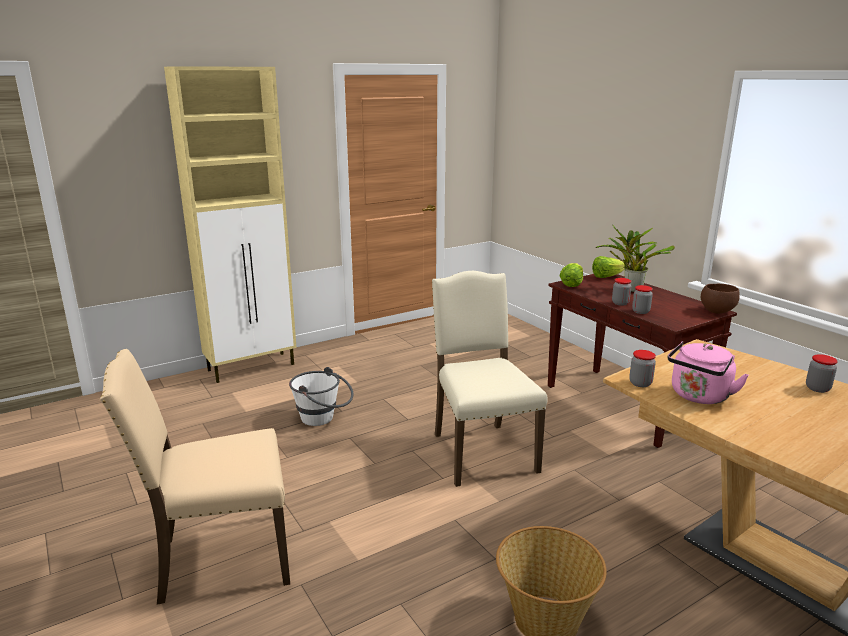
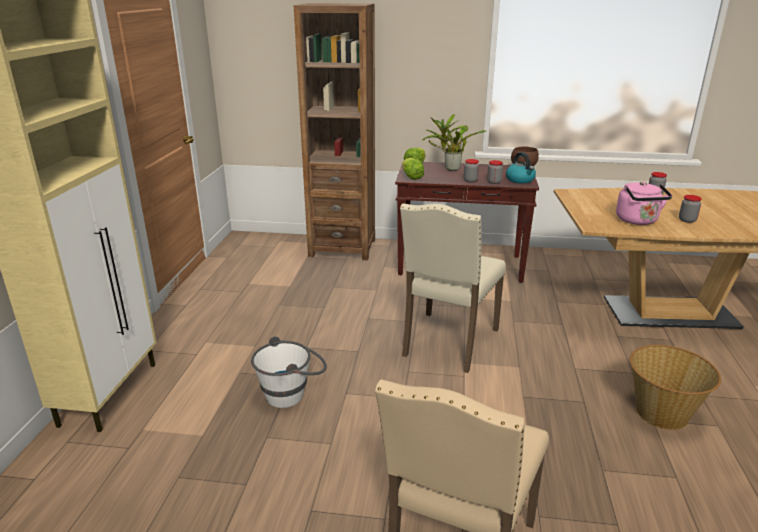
camera: 50 degrees left, 5 degrees up
(481, 451) = (448, 343): beige chair -> beige chair turned 90 degrees counterclockwise
(545, 348) = (342, 248): none -> brown bookcase
(640, 383) = (603, 226): jar -> jar (687, 220)
(676, 319) = (520, 180): none -> kettle

